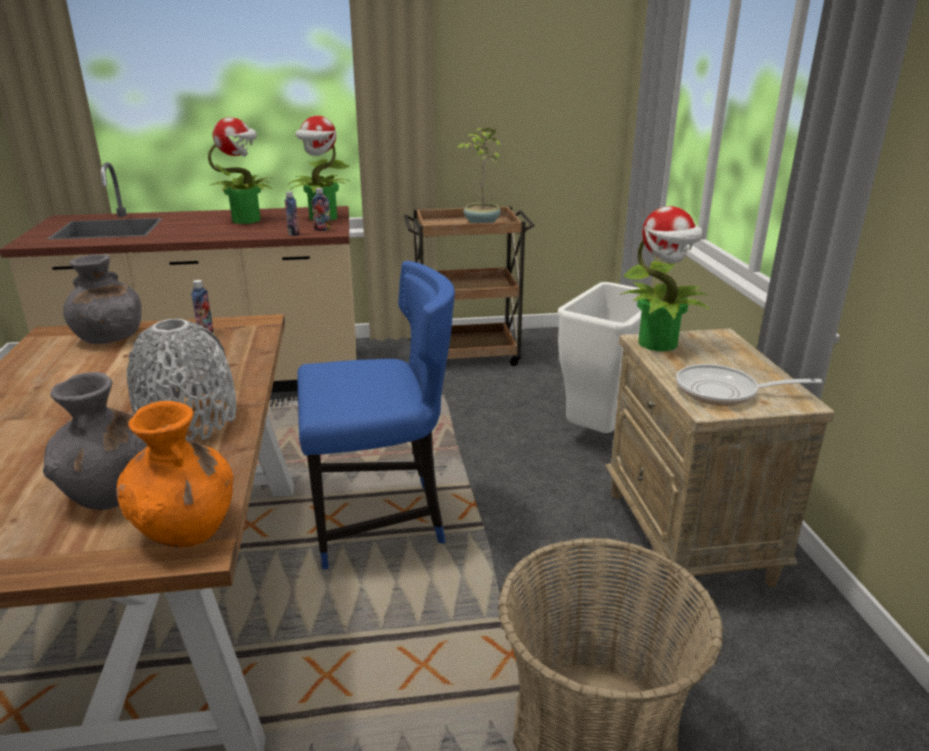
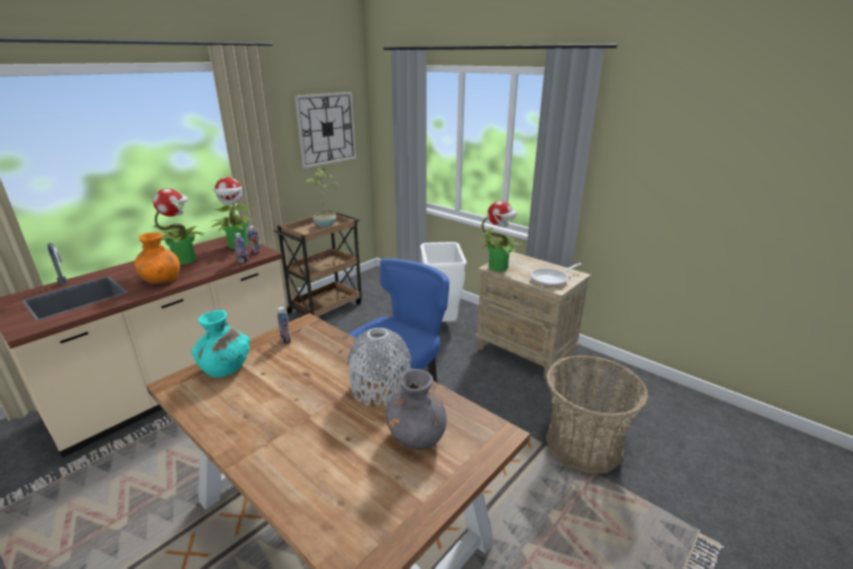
camera: 40 degrees left, 0 degrees up
(109, 337) = (225, 368): grey vase -> turquoise vase
(186, 528) = (482, 430): orange vase -> orange vase (162, 280)
(539, 72) = (326, 129): none -> wall clock

